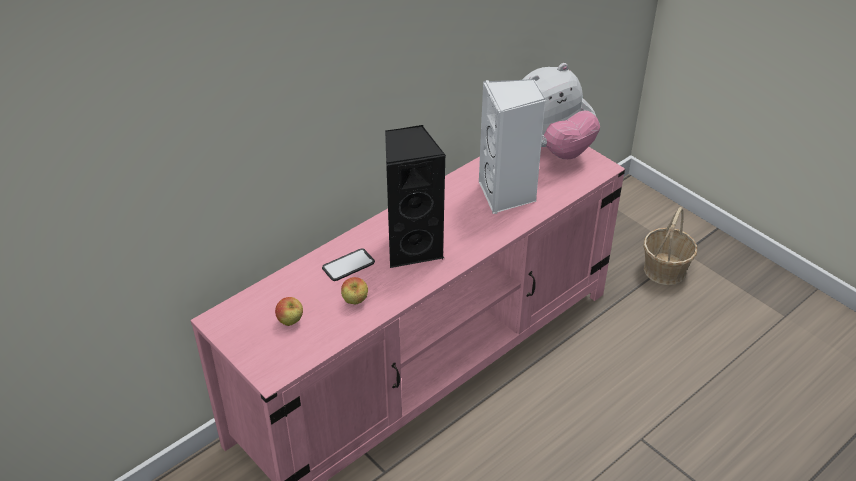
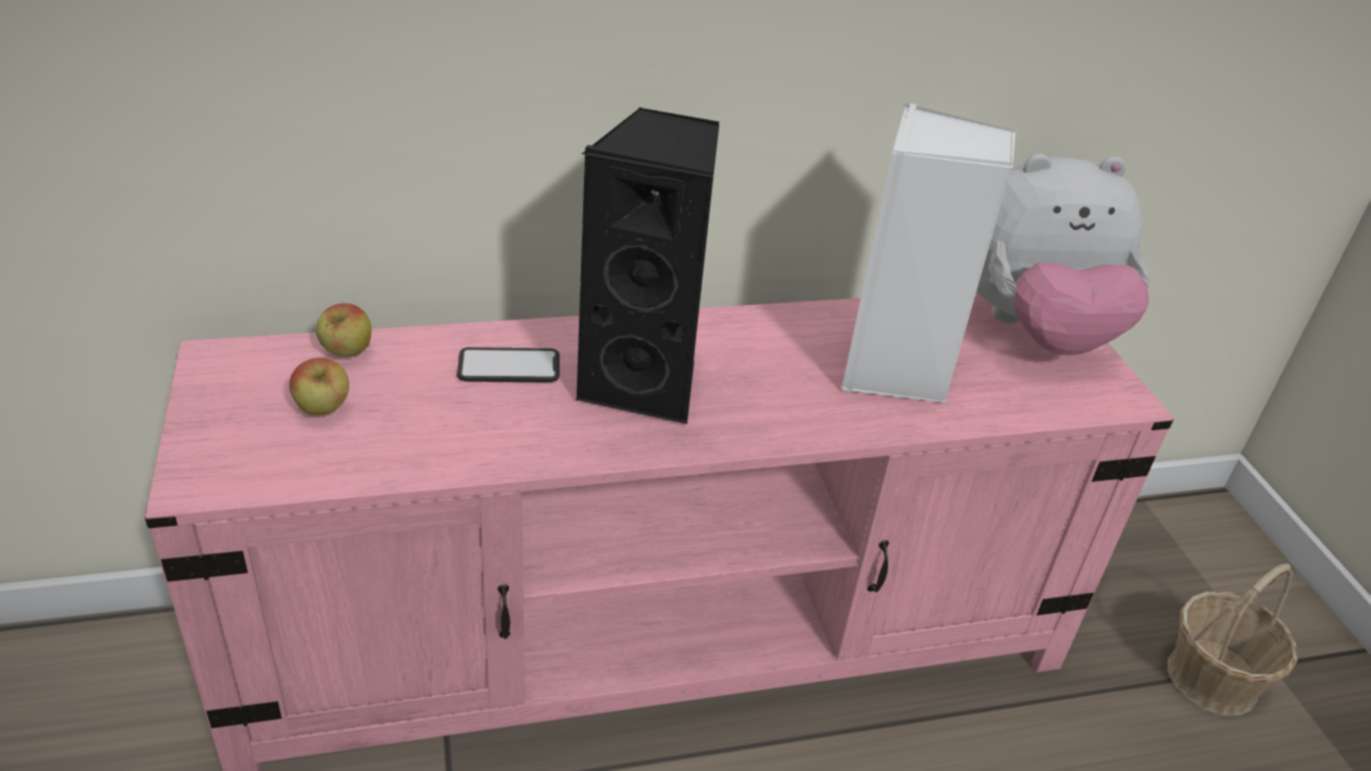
camera: 25 degrees right, 5 degrees down
(355, 301) = (462, 427): apple -> apple (347, 354)

